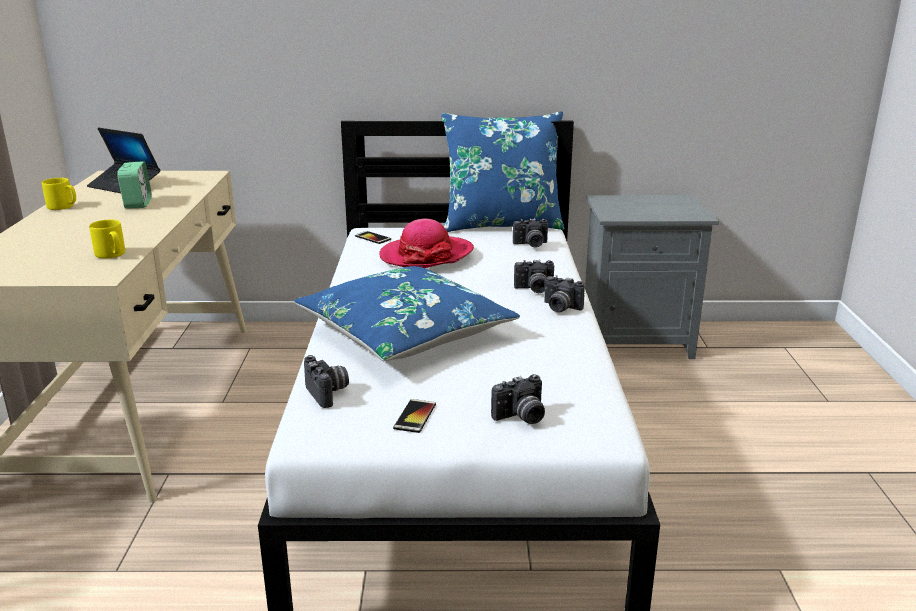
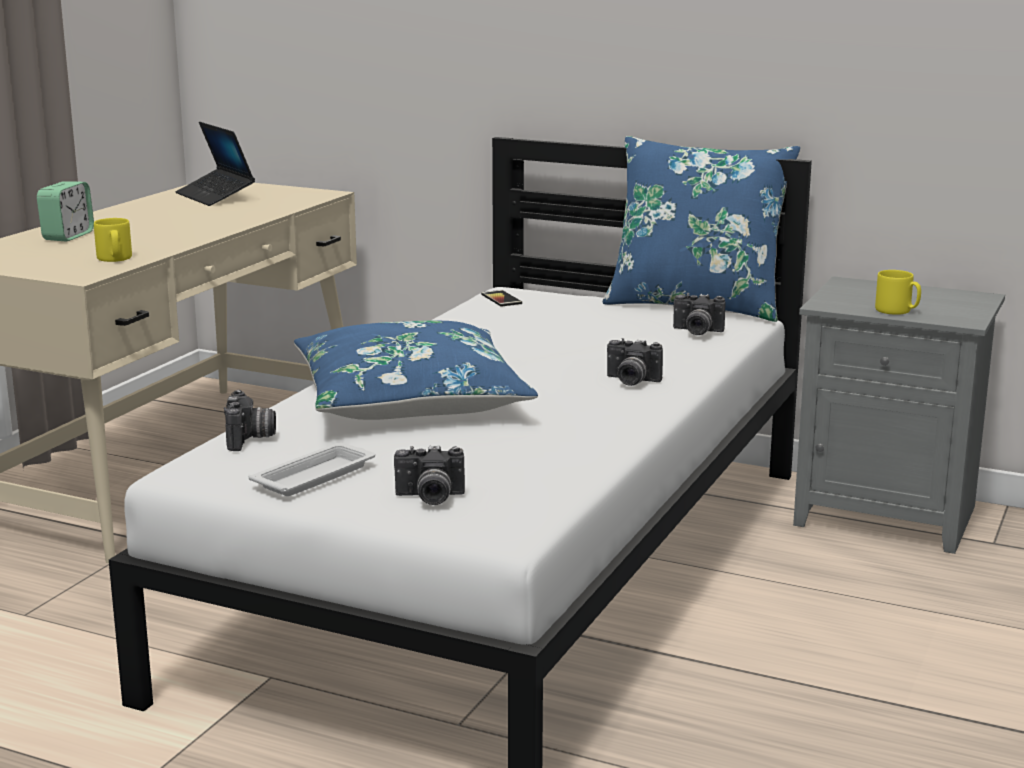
camera: 25 degrees right, 5 degrees down
(63, 207) = (126, 210): yellow mug -> yellow mug (897, 311)
(138, 204) = (205, 215): alarm clock -> alarm clock (68, 236)
(415, 416) = (316, 476): phone -> white tray
(426, 255) = (543, 326): hat -> none
(560, 308) = (636, 405): camera -> none

